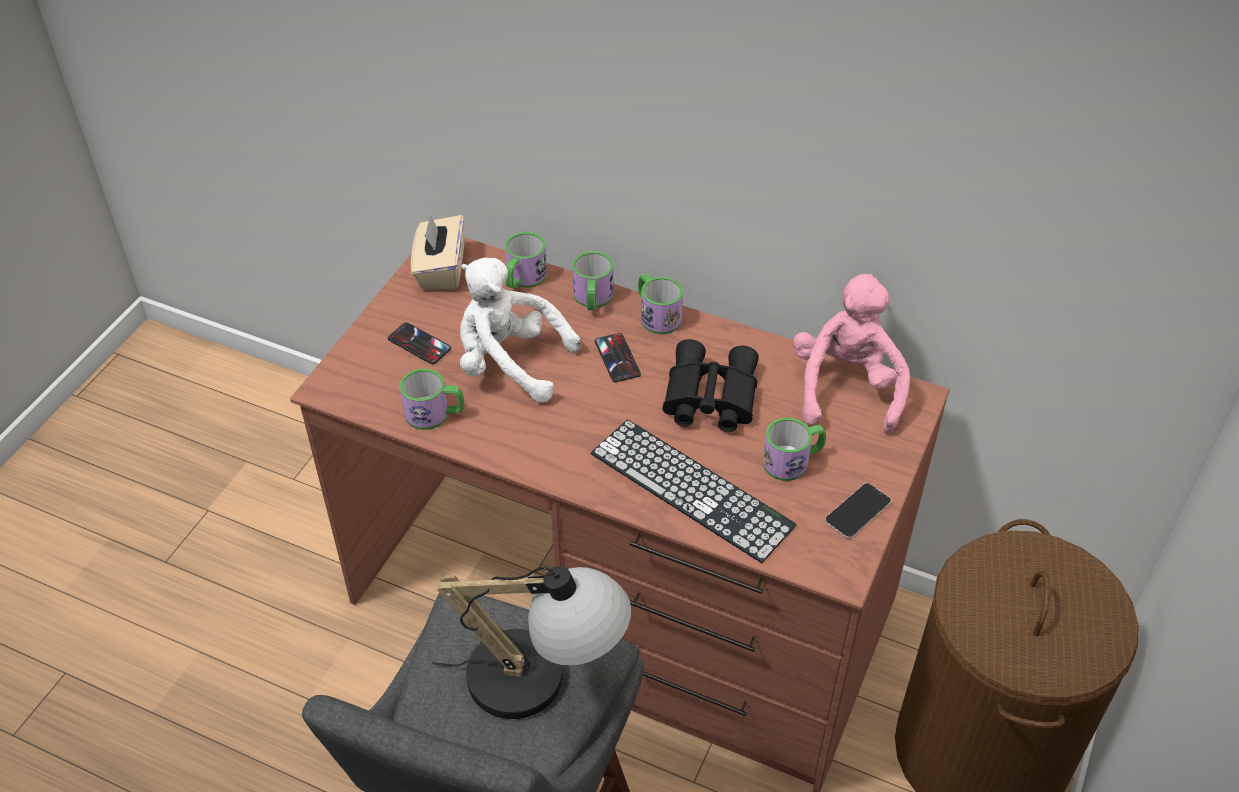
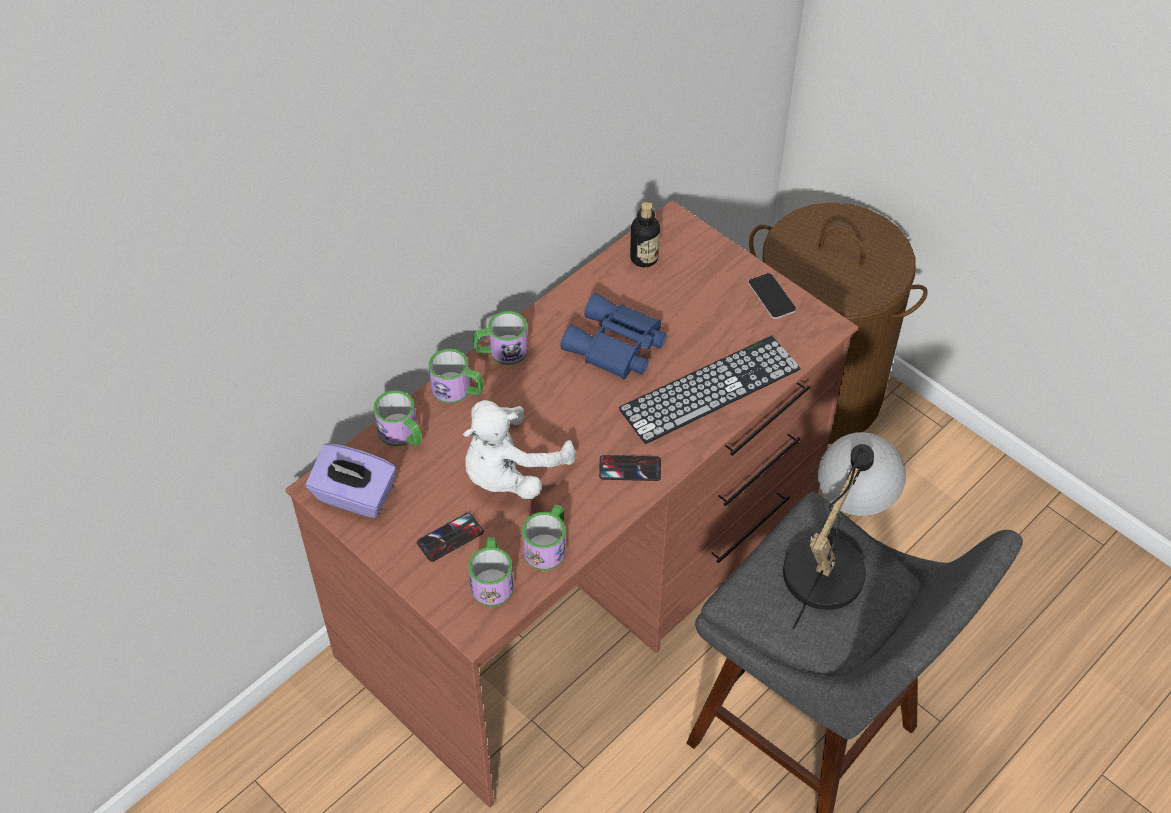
camera: 70 degrees left, 5 degrees up
(441, 270) = (354, 496): beige tissue box -> purple tissue box
(617, 358) = (541, 394): phone -> phone (630, 468)
(708, 397) = (615, 347): black binoculars -> blue binoculars
(793, 461) = (706, 317): mug -> mug (492, 580)
(846, 387) = (644, 258): pink plush toy -> bottle

